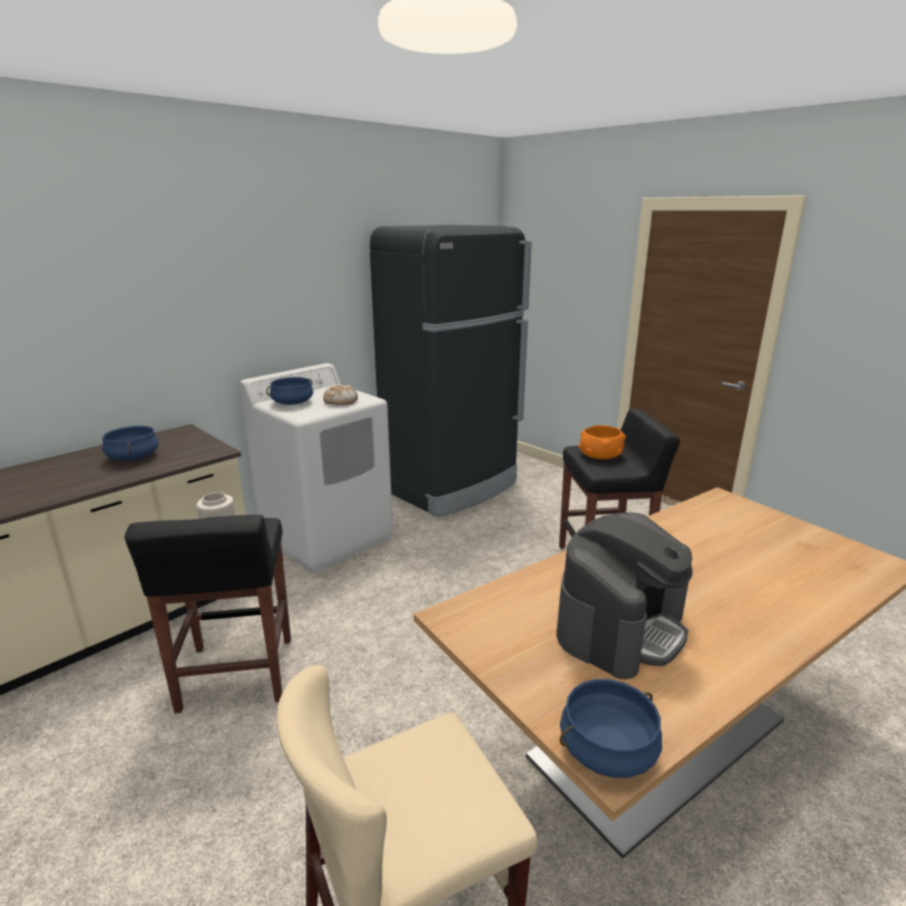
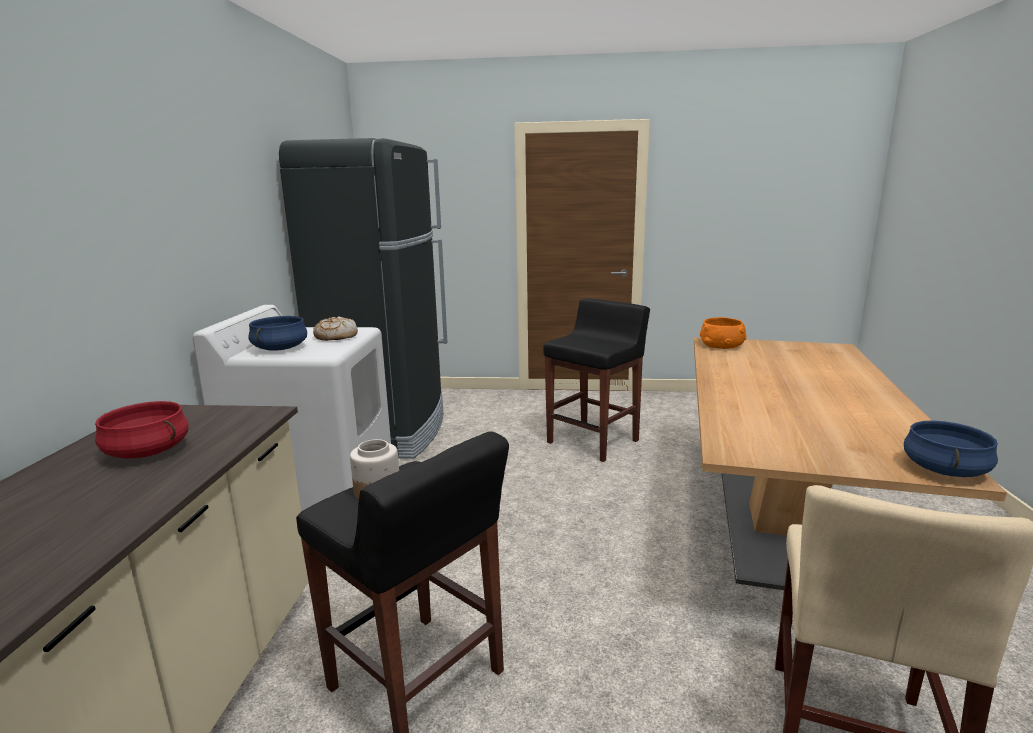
camera: 40 degrees left, 5 degrees down
(133, 457) = (147, 452): blue cooking pot -> red cooking pot
(601, 455) = (583, 340): orange bowl -> orange bowl (722, 346)
(621, 627) = (816, 416): coffee machine -> none

